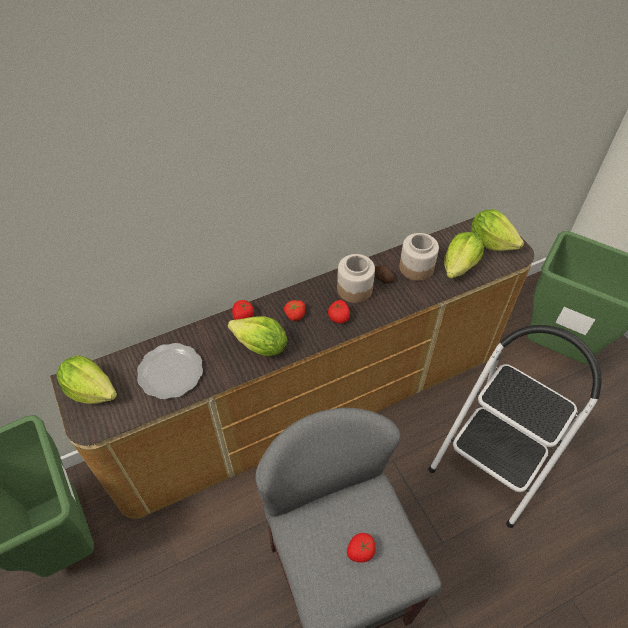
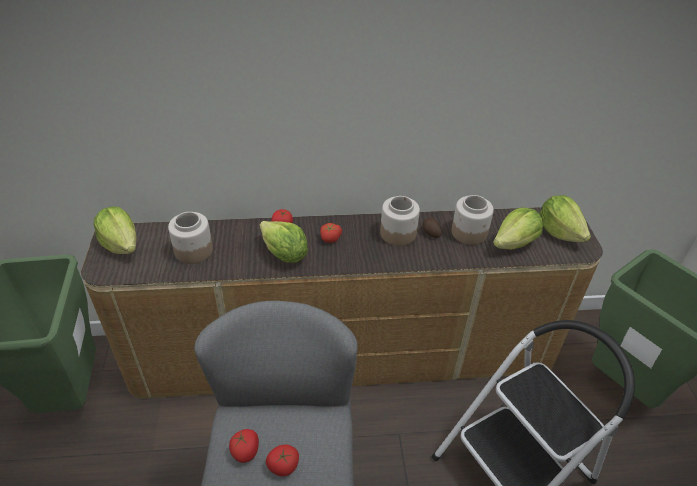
camera: 20 degrees right, 10 degrees down
(169, 372) = (193, 251): plate -> jar
(338, 317) = (370, 252): tomato -> tomato (245, 451)

